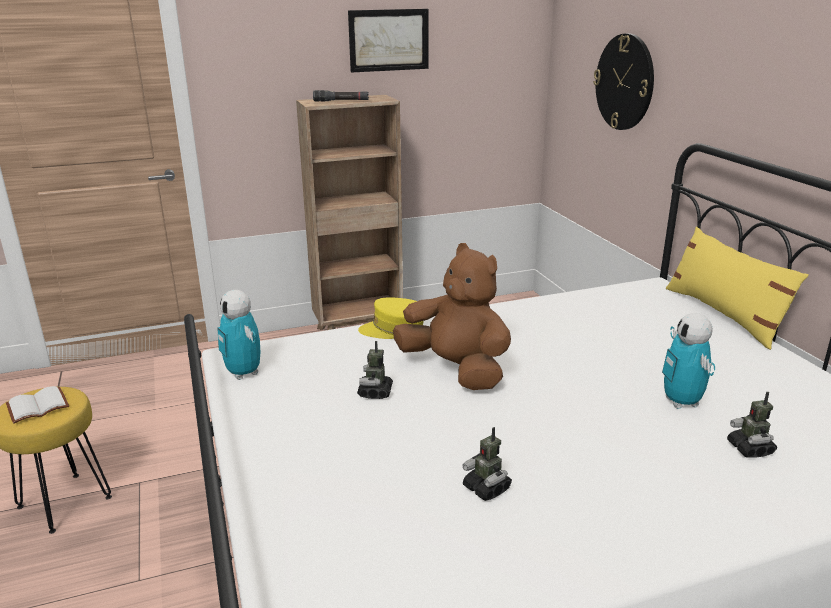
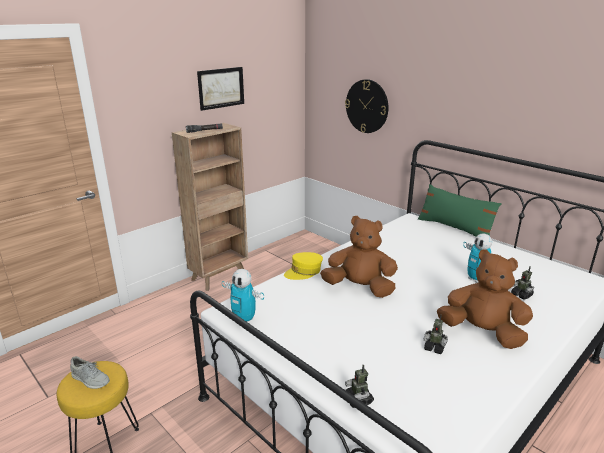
camera: 25 degrees left, 0 degrees up
(38, 405) = (90, 379): white book -> grey shoe
(375, 392) = (331, 312): toy robot -> toy robot (358, 400)
(600, 490) = (482, 333): none -> brown plush toy
(723, 315) = (454, 228): yellow pillow -> green pillow

